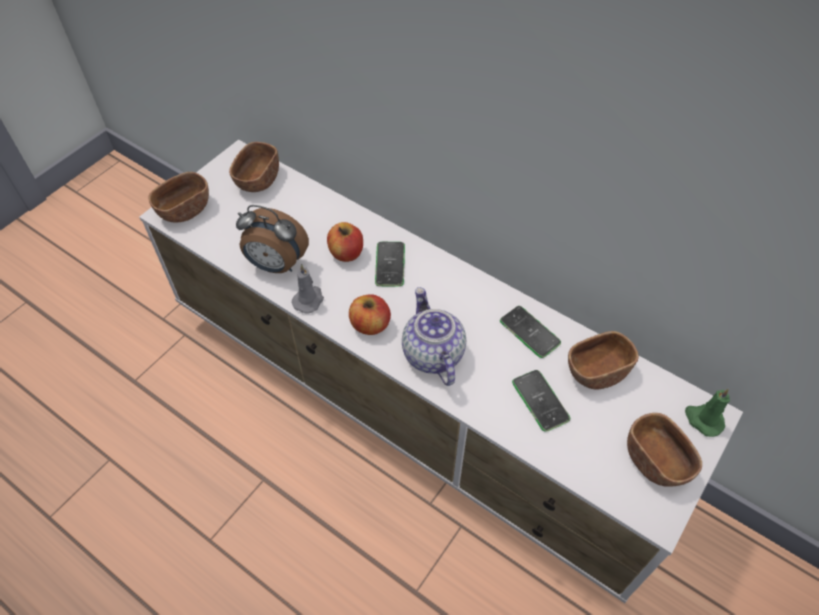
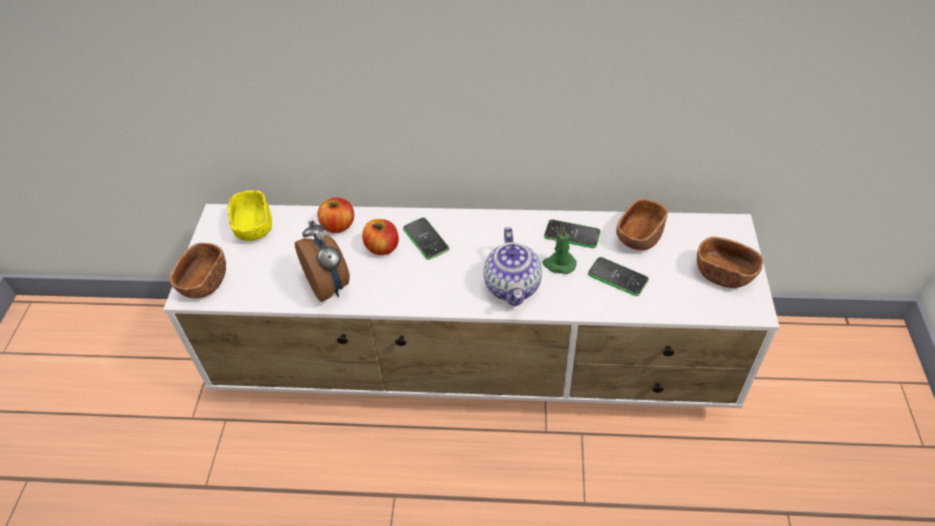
camera: 30 degrees left, 5 degrees down
(258, 179) = (253, 227): brown bowl -> yellow bowl
(276, 265) = (329, 286): alarm clock -> alarm clock turned 105 degrees counterclockwise
(309, 300) = (381, 298): grey candle -> none
(370, 324) = (447, 290): apple -> apple (338, 226)
(432, 354) = (513, 286): teapot -> teapot turned 135 degrees counterclockwise
(703, 420) = (731, 232): green candle -> green candle (559, 264)

